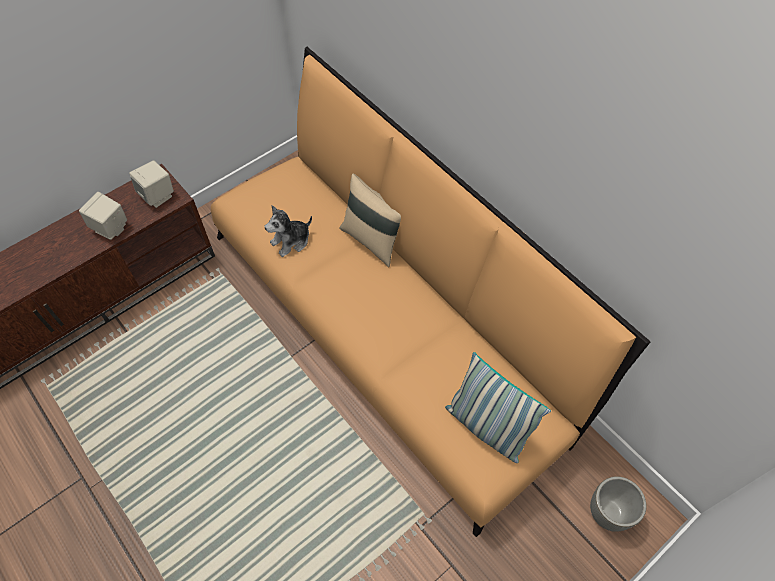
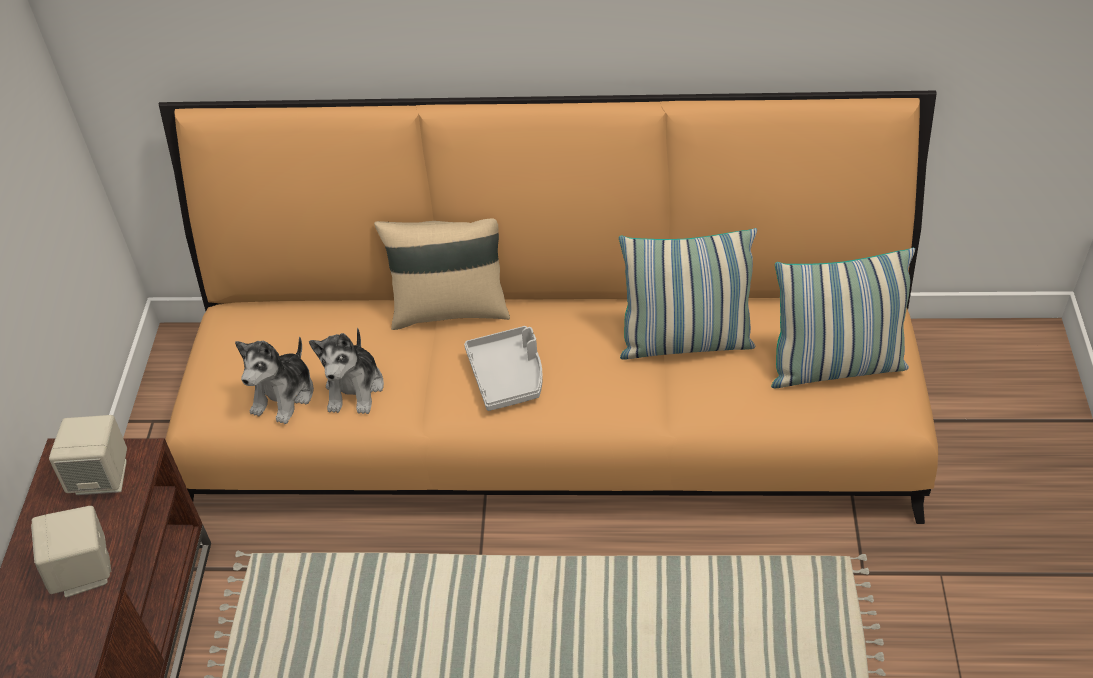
camera: 45 degrees left, 10 degrees down
(265, 220) = (284, 395): none -> plush toy
(350, 292) = (508, 376): none -> grey tray
(441, 348) = (685, 342): none -> pillow
(608, 513) = (998, 379): grey planter -> none

